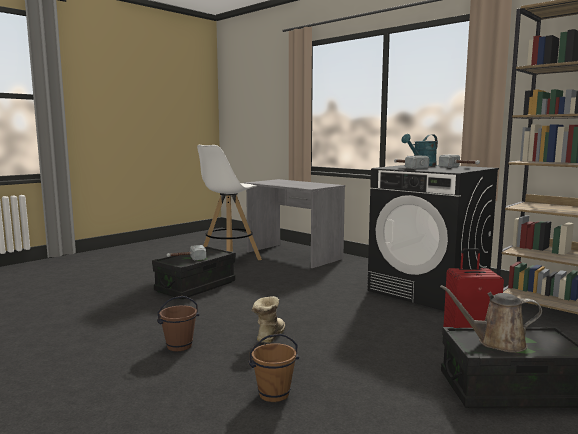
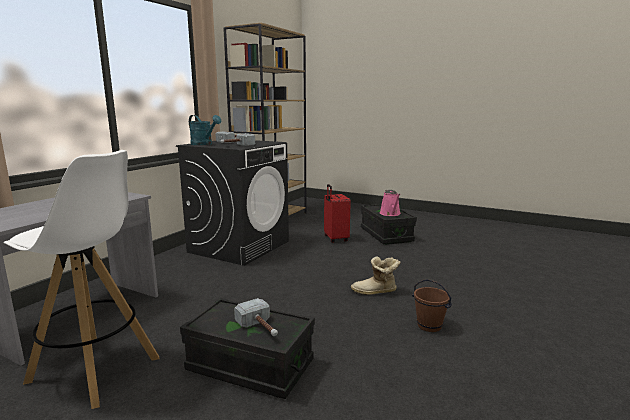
camera: 105 degrees left, 5 degrees up
(274, 394) = (452, 279): brown bucket -> none
(496, 342) = (390, 214): brown watering can -> pink watering can

